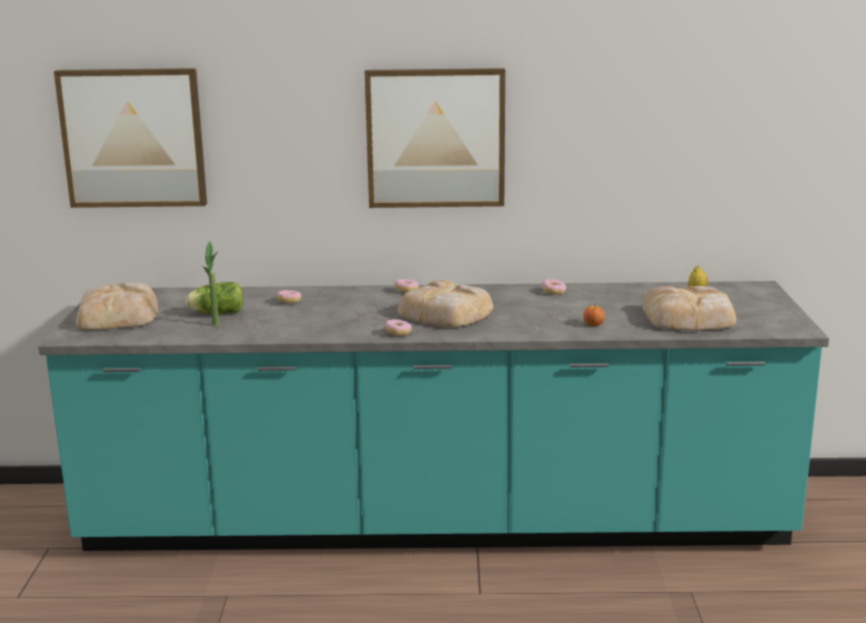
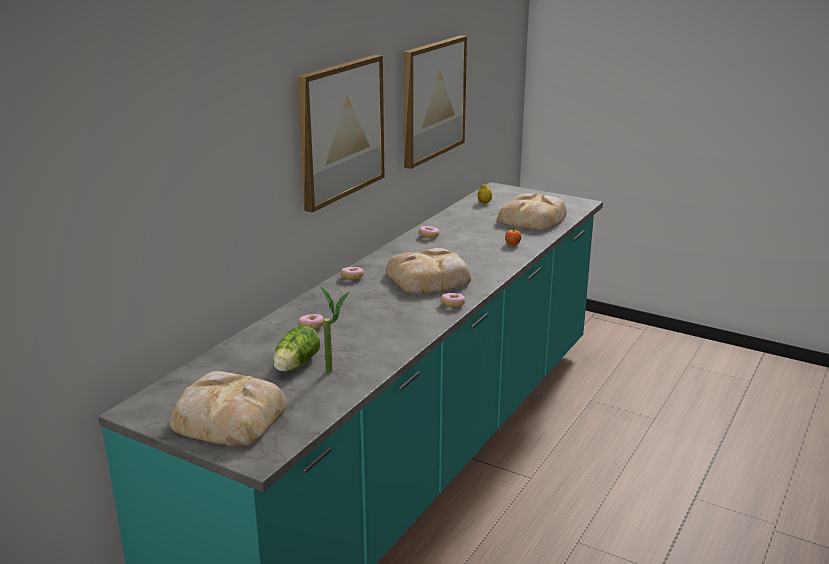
camera: 60 degrees left, 5 degrees up
(133, 138) = (117, 210): picture -> picture (432, 100)

